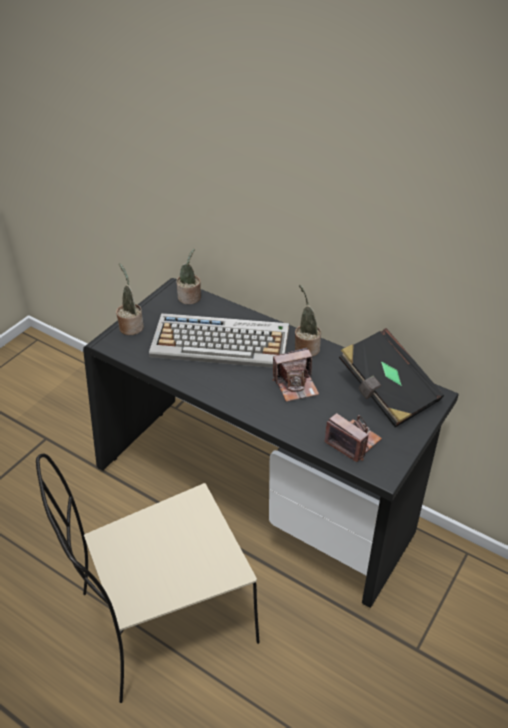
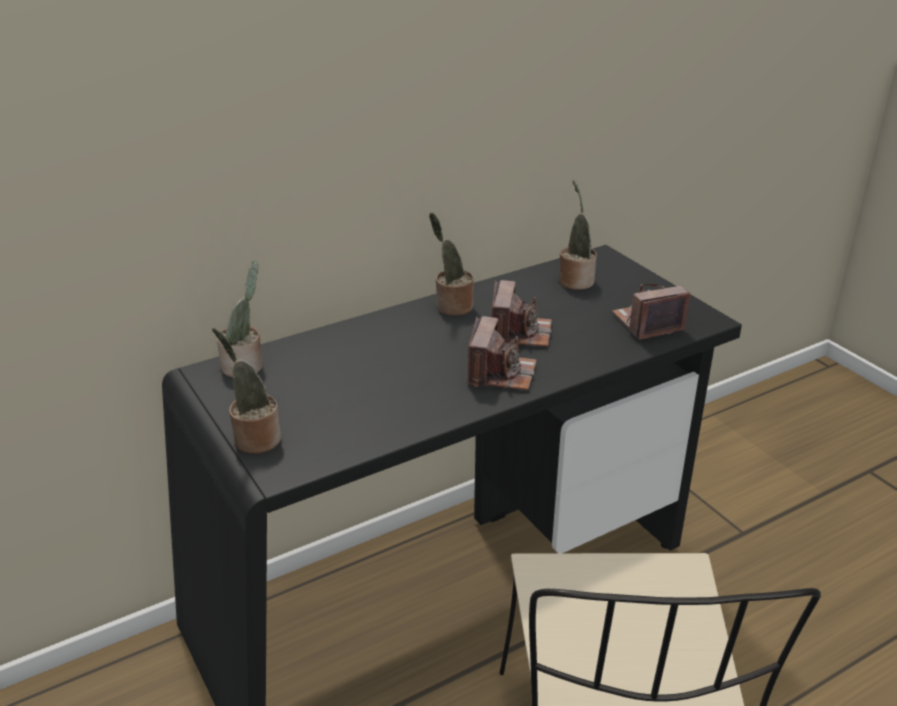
camera: 65 degrees left, 10 degrees down
(222, 342) = (380, 365): keyboard -> none
(244, 391) = (500, 373): none -> camera
(387, 391) = (575, 280): black book -> potted plant

